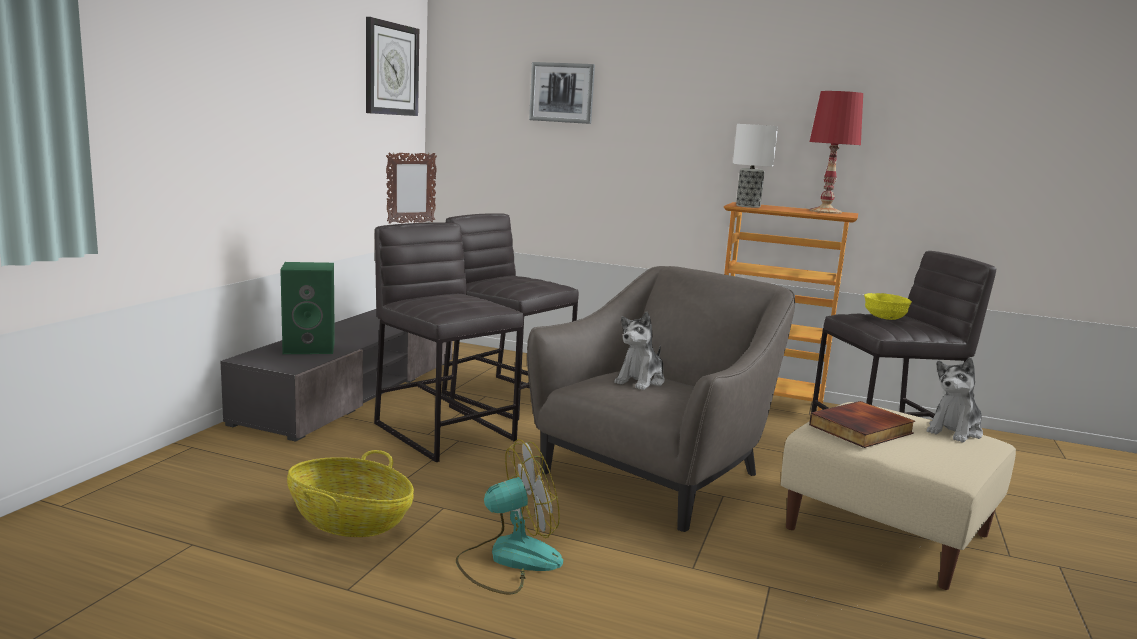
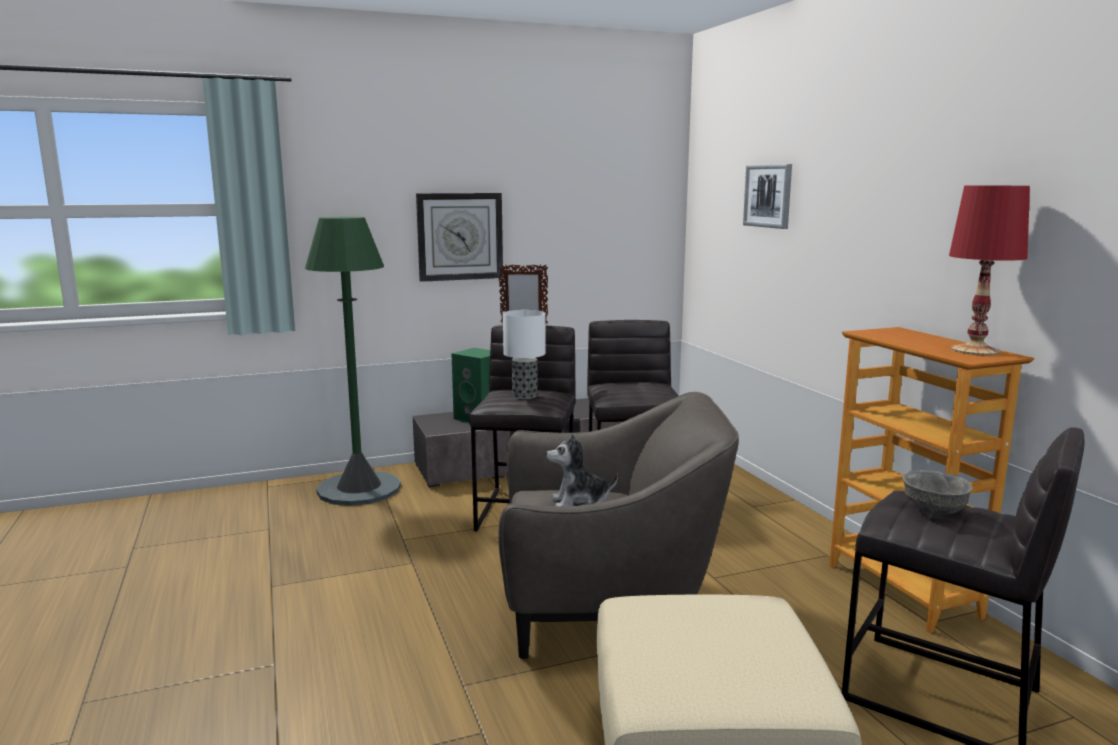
camera: 50 degrees right, 0 degrees up
(213, 467) = (359, 489): none -> green floor lamp
(349, 520) = (352, 548): basket -> none
(391, 69) = (629, 182): wall clock -> wall clock (460, 236)
(509, 559) = (372, 613): fan -> none
(748, 206) = (877, 334): table lamp -> table lamp (524, 396)
(862, 430) = (674, 622): book -> none
(884, 318) = (933, 509): yellow bowl -> grey bowl
(954, 431) = (792, 673): plush toy -> none

